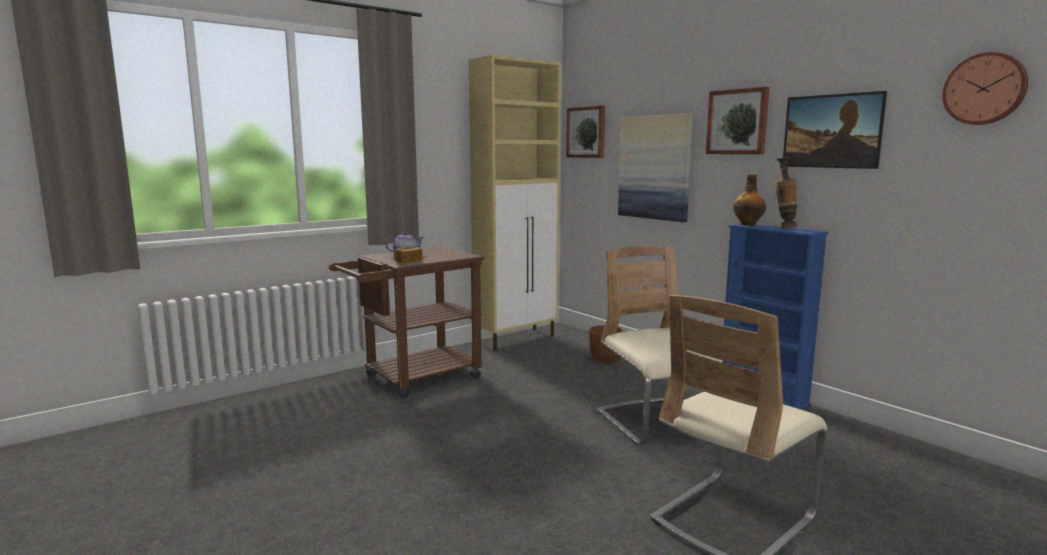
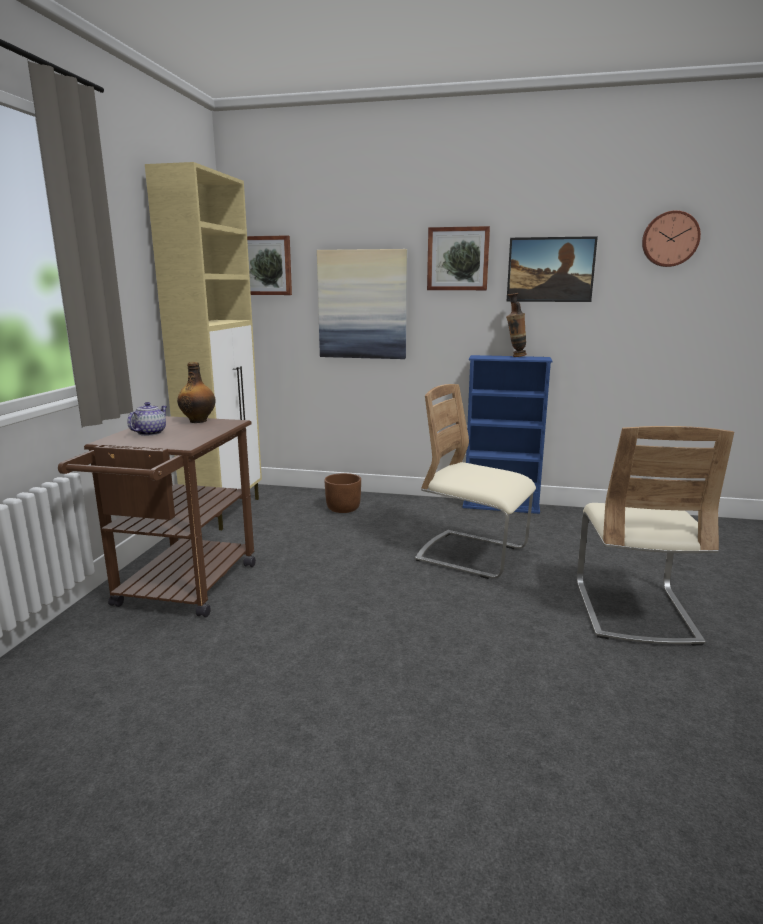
camera: 40 degrees left, 5 degrees up
(408, 262) = (185, 441): bread -> none
(748, 224) = (482, 356): bottle -> bottle (198, 421)

